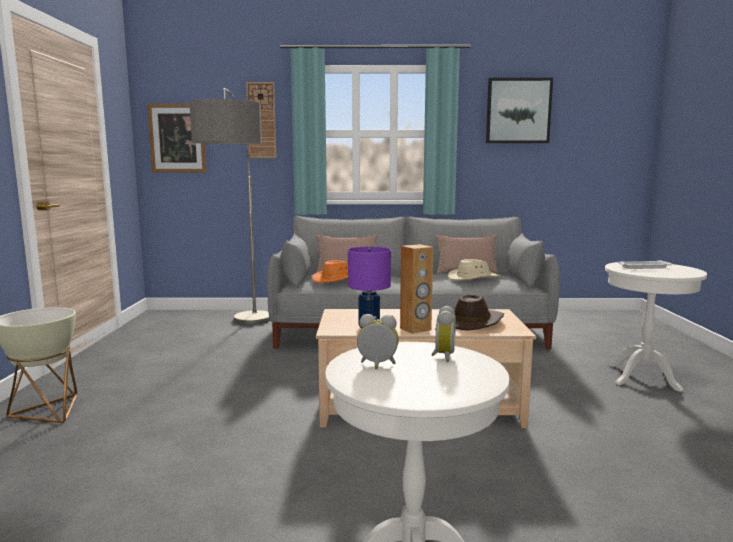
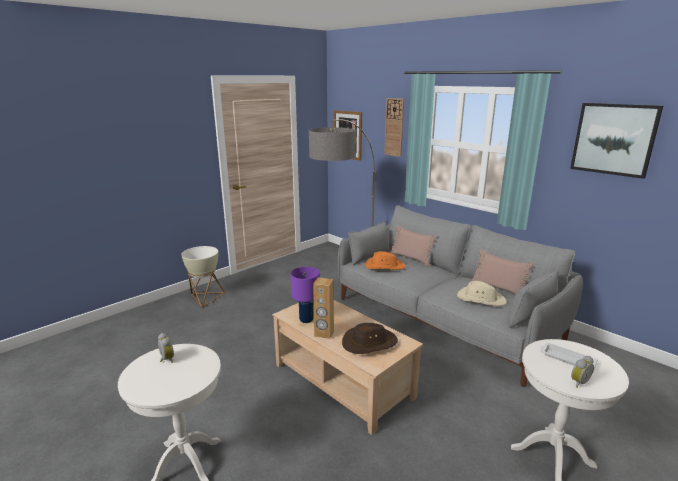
camera: 45 degrees right, 10 degrees up
(442, 356) = (196, 369): alarm clock -> alarm clock (578, 382)

